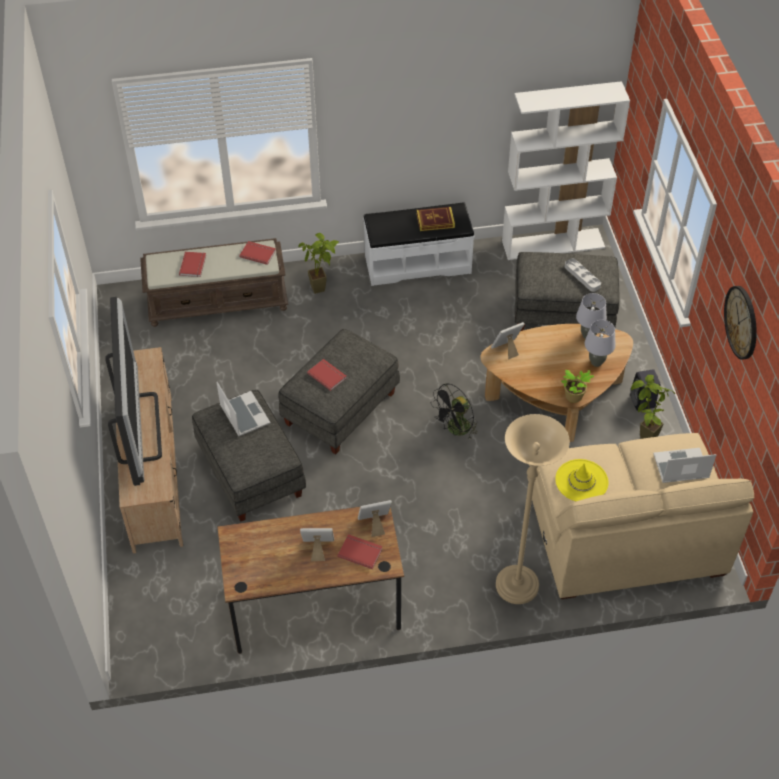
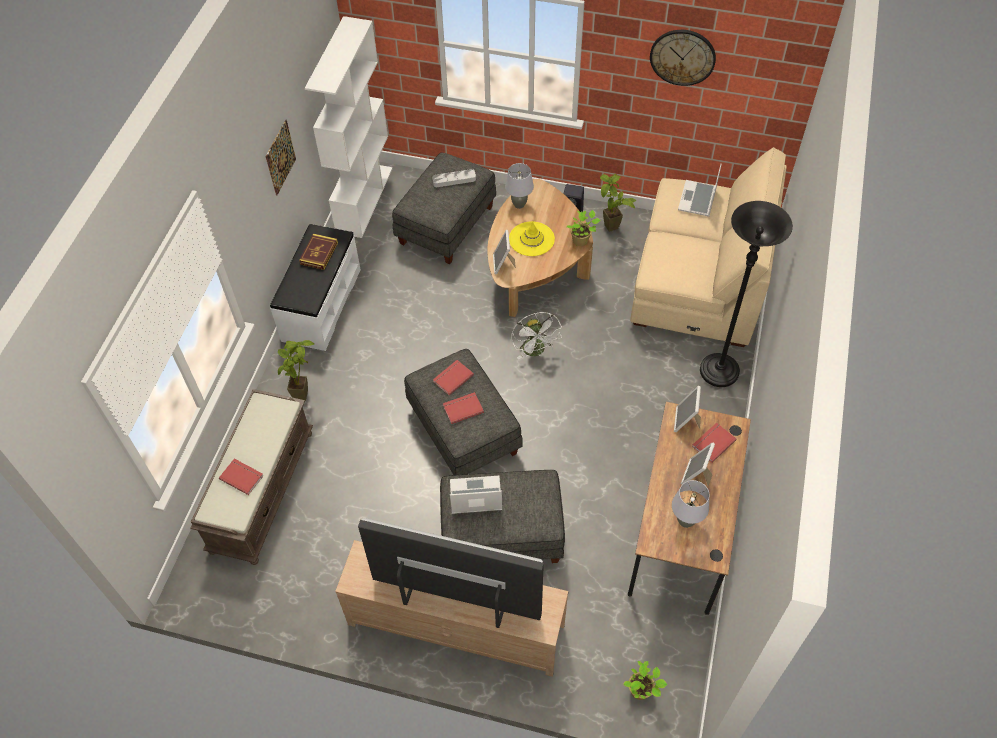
camera: 65 degrees left, 5 degrees up
(143, 622) = (641, 691): none -> potted plant
(258, 253) = (264, 412): red book -> red book (452, 378)
(451, 121) = (280, 157): none -> picture
(455, 430) = (536, 351): black fan -> white fan
(517, 586) = (719, 372): beige floor lamp -> black floor lamp
(581, 481) = (685, 265): yellow hat -> yellow hat (531, 239)
(596, 362) = (551, 211): grey table lamp -> grey table lamp (685, 521)

